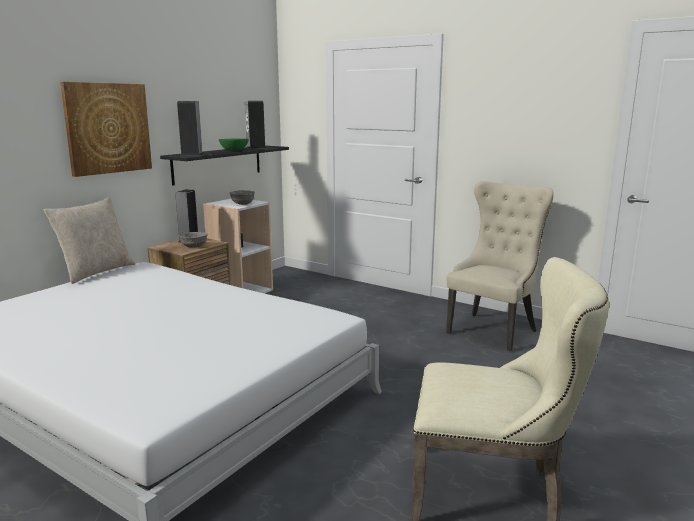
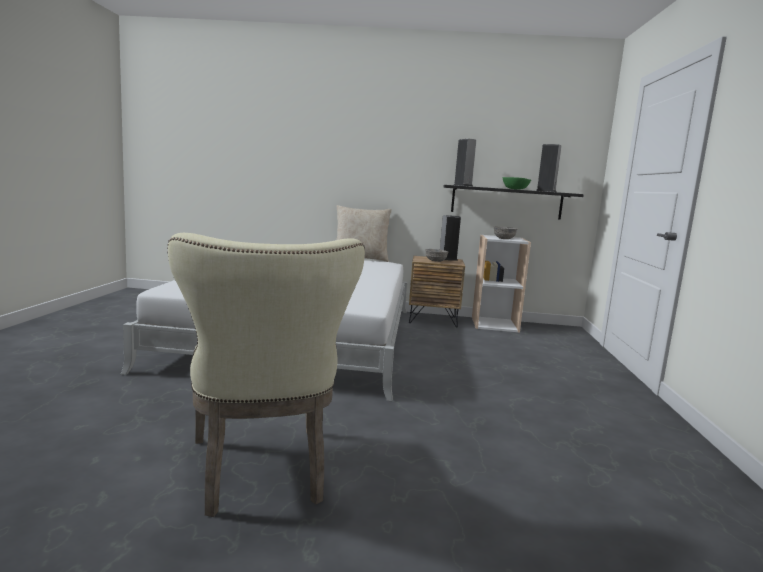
camera: 60 degrees right, 5 degrees down
(108, 128) = (400, 157): picture -> none
(492, 331) = (630, 442): beige chair -> none

